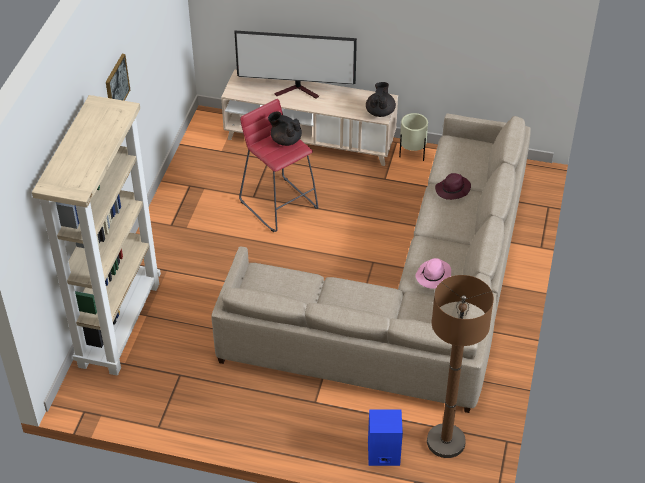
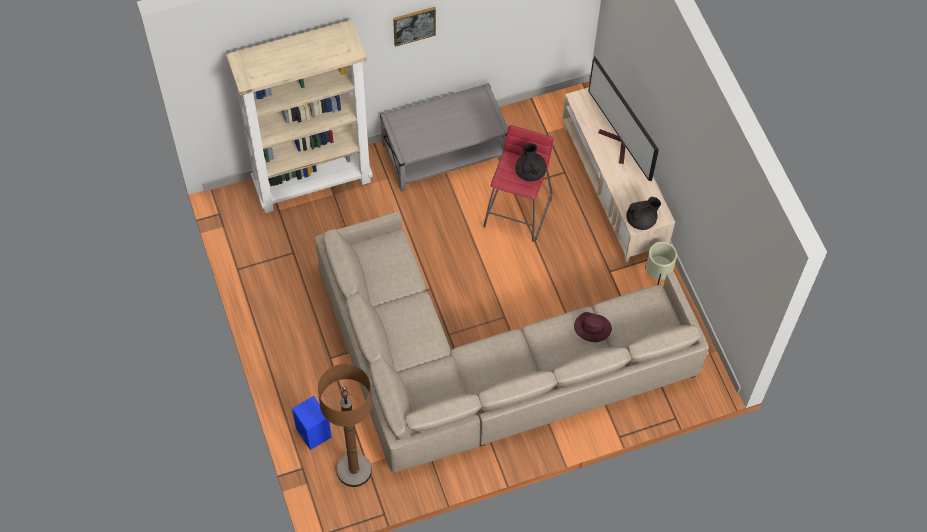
camera: 55 degrees right, 15 degrees up
(176, 220) = (444, 151): none -> grey coffee table
(433, 276) = (478, 366): pink hat -> none

